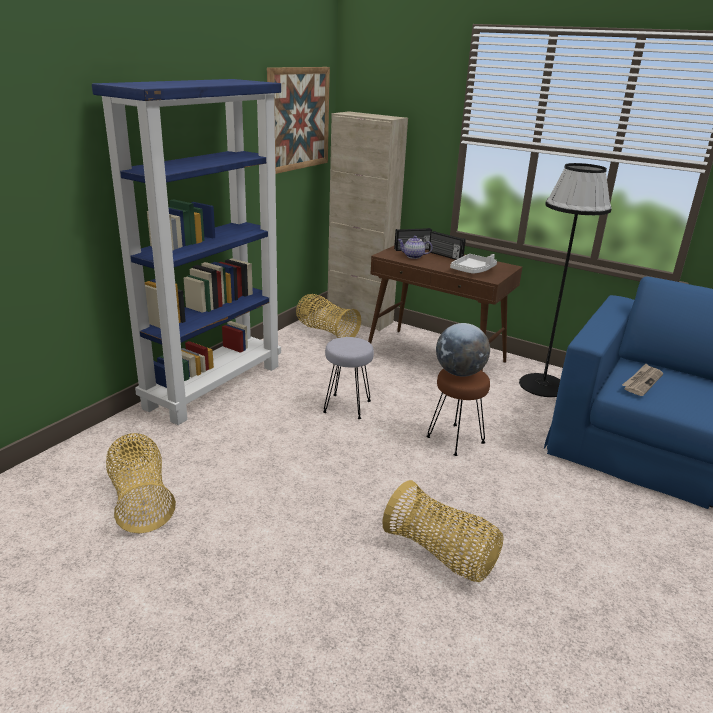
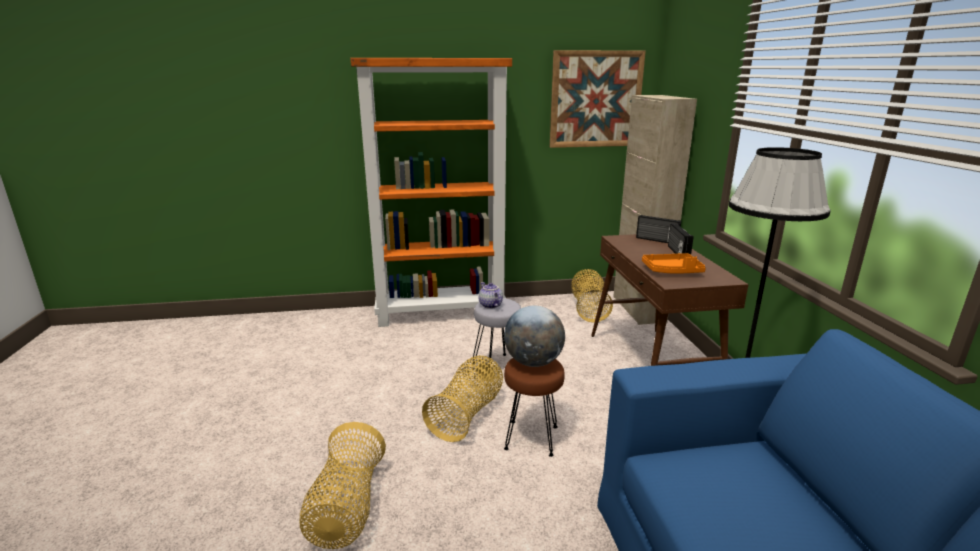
camera: 50 degrees right, 5 degrees down
(141, 500) = (286, 357): basket -> basket (467, 414)
(214, 385) = (441, 313): blue bookcase -> orange bookcase
(413, 256) = (640, 245): teapot -> teapot (489, 305)
(473, 270) = (672, 271): white tray -> orange tray
(642, 381) = (717, 471): newspaper -> none

